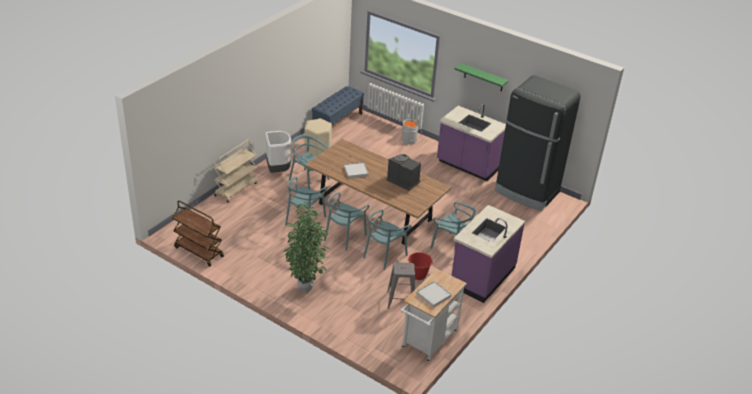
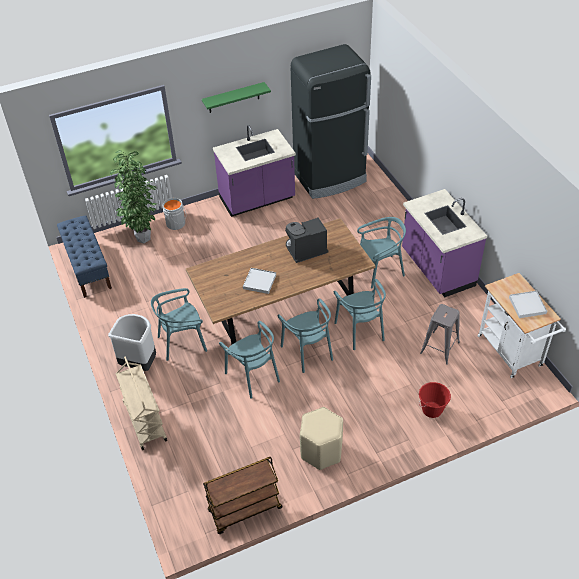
camera: 55 degrees left, 10 degrees up
(306, 288) = (376, 423): potted plant -> potted plant (143, 238)
(317, 149) = (127, 308): beige stool -> beige stool (321, 451)
(418, 275) = (408, 316): red bucket -> red bucket (432, 410)

